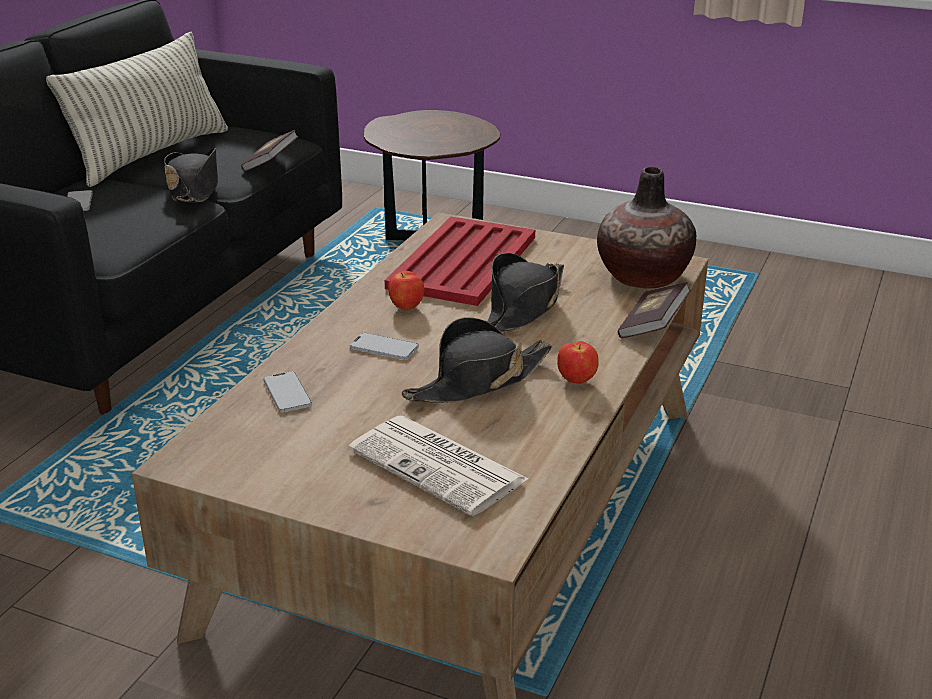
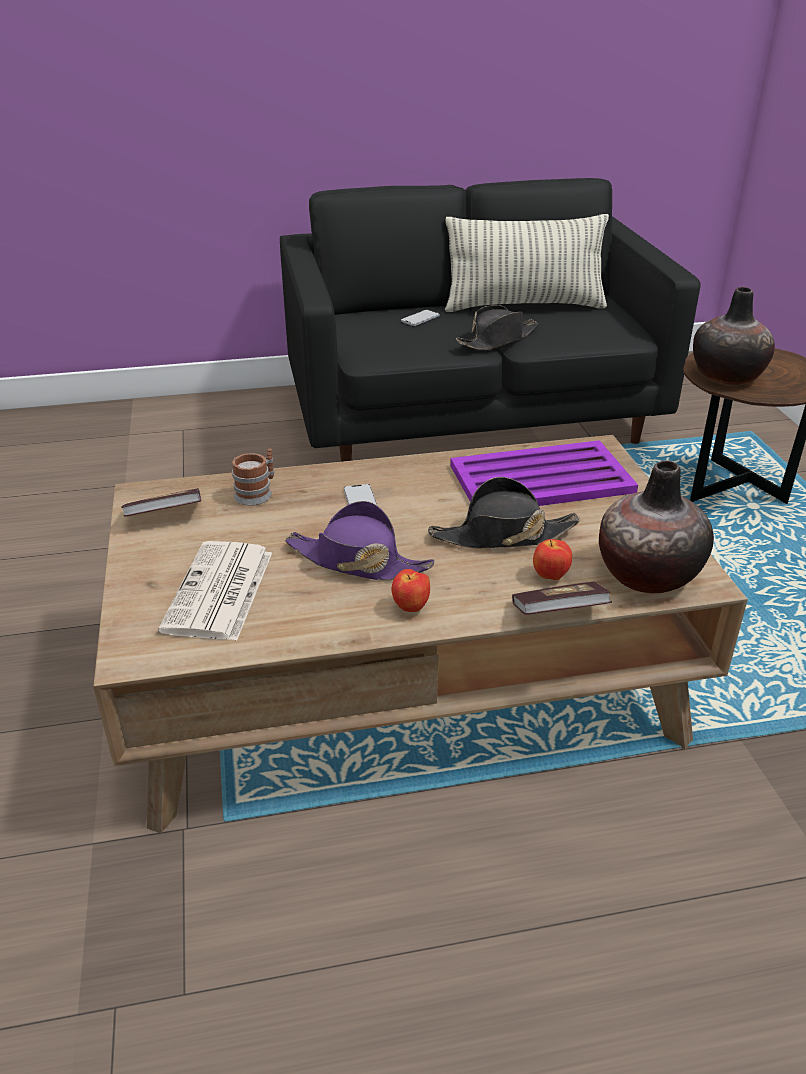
camera: 55 degrees right, 5 degrees up
(271, 163) = (582, 344): book -> book (165, 517)
(287, 393) = (257, 492): phone -> mug
(406, 308) = (432, 486): apple -> apple (550, 576)
(422, 142) = (726, 376): none -> vase
(464, 261) = (543, 479): red tray -> purple tray
(478, 381) = (357, 561): black hat -> purple hat

